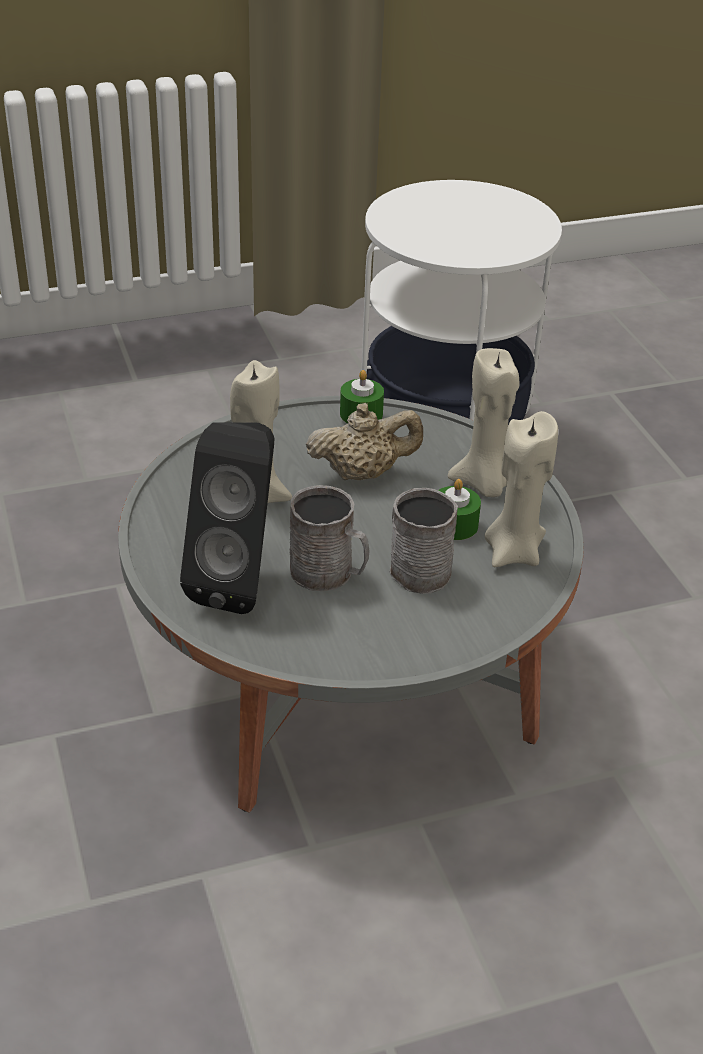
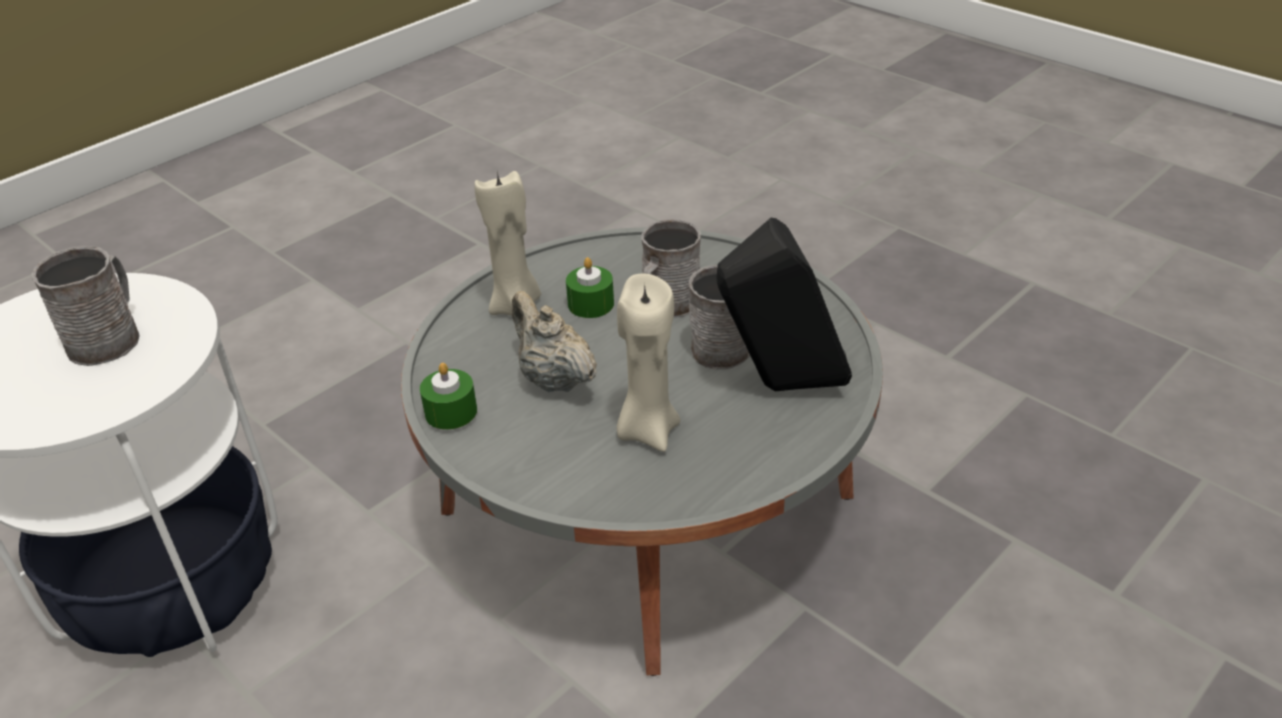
camera: 115 degrees left, 0 degrees up
(468, 232) = (109, 337): none -> grey mug
(513, 552) = (603, 266): beige candle -> none

